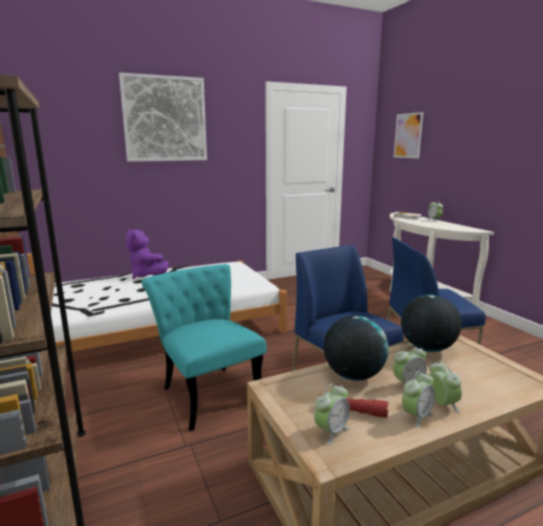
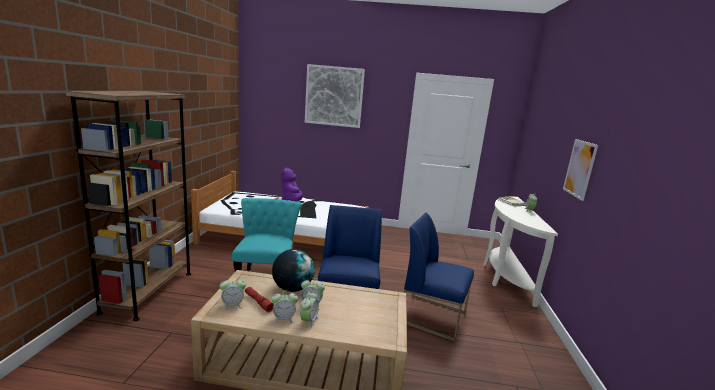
camera: 30 degrees right, 0 degrees up
(408, 135) = (535, 129): picture -> picture (579, 168)
(427, 348) = (364, 294): globe -> none

